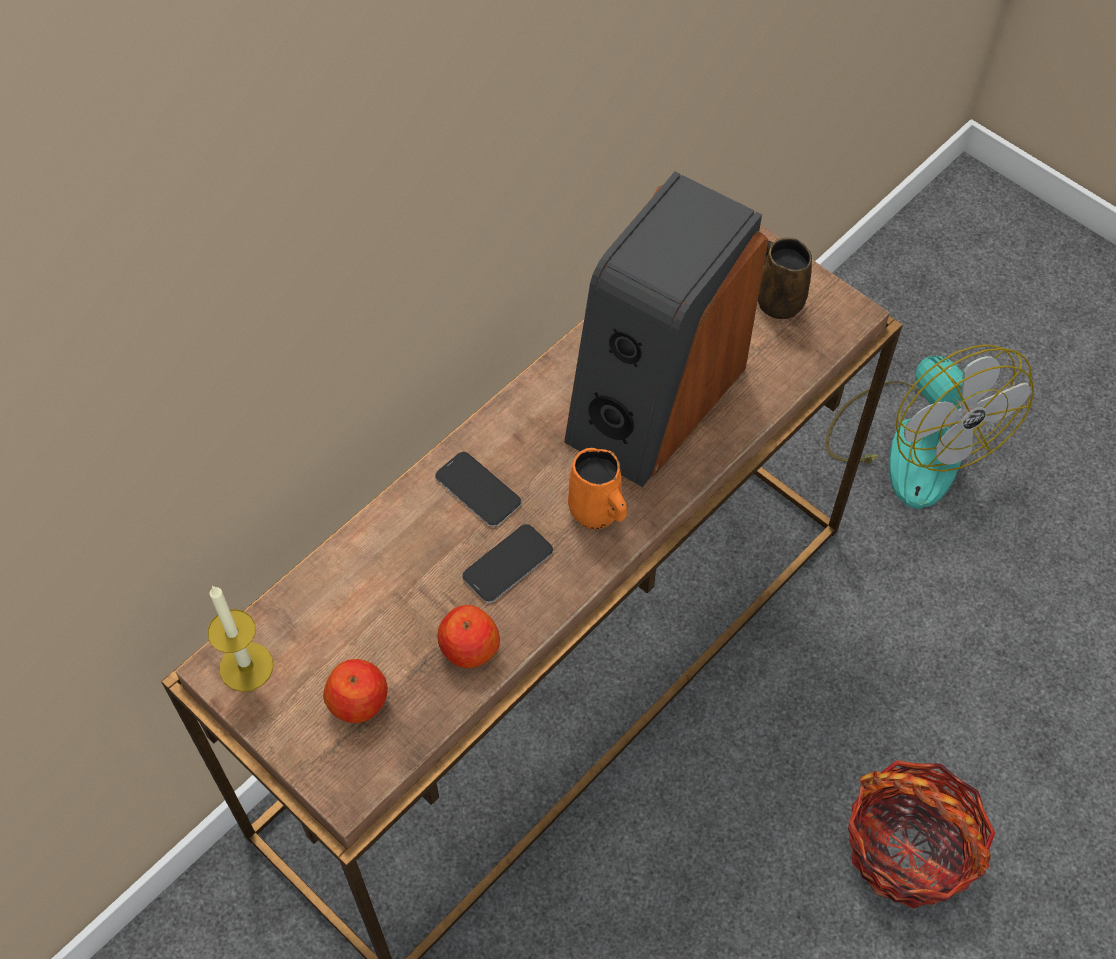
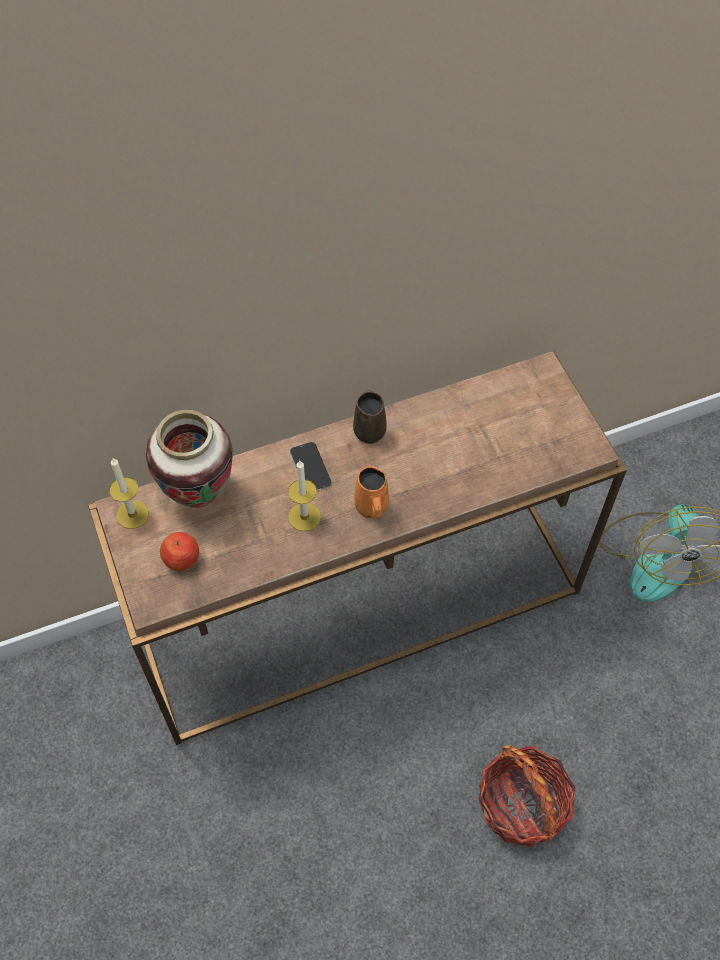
camera: 25 degrees right, 0 degrees up
(334, 595) = (199, 495): none -> vase
(469, 648) = (257, 555): apple -> none
(508, 564) = (304, 517): phone -> candle
(653, 400) = (441, 455): speaker -> none
(778, 300) = (551, 424): brown mug -> brown mug (369, 430)

